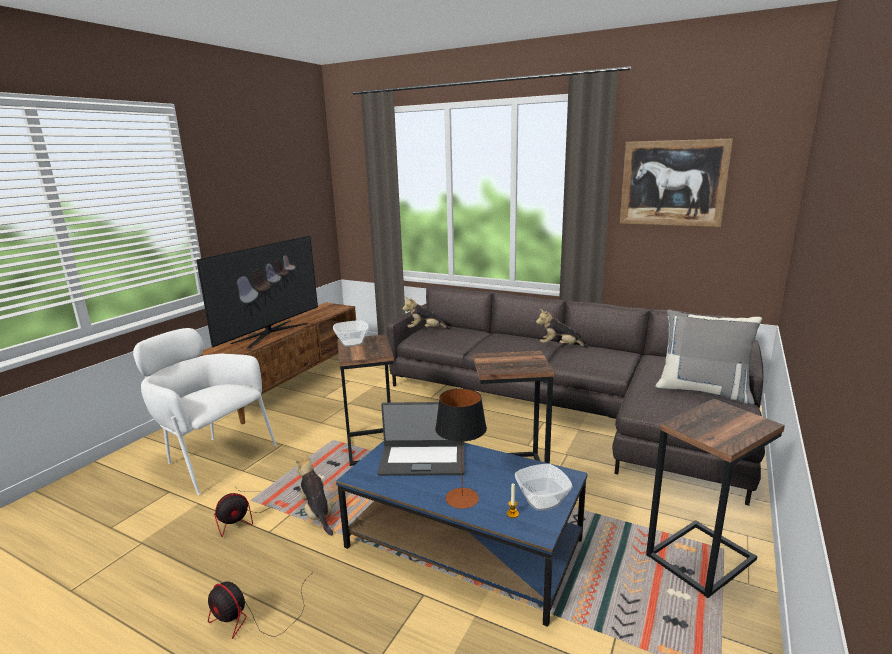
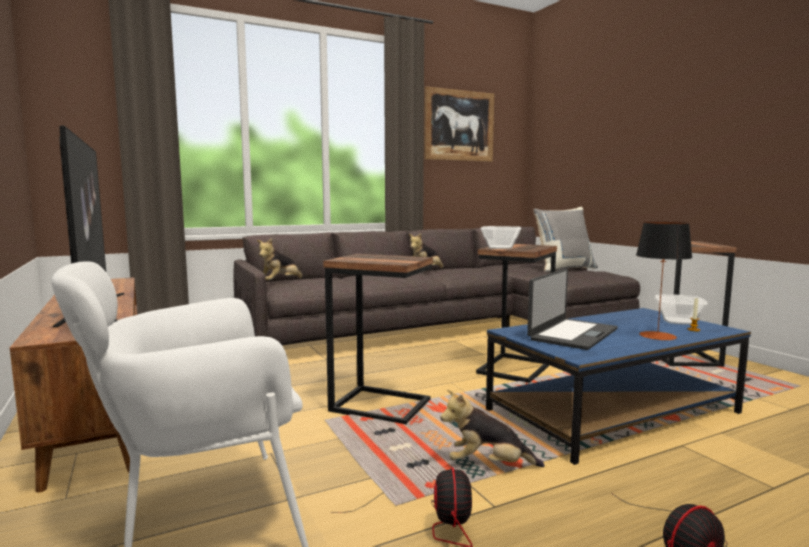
camera: 55 degrees left, 10 degrees down
(352, 342) = (354, 259): bowl -> bowl (499, 247)

